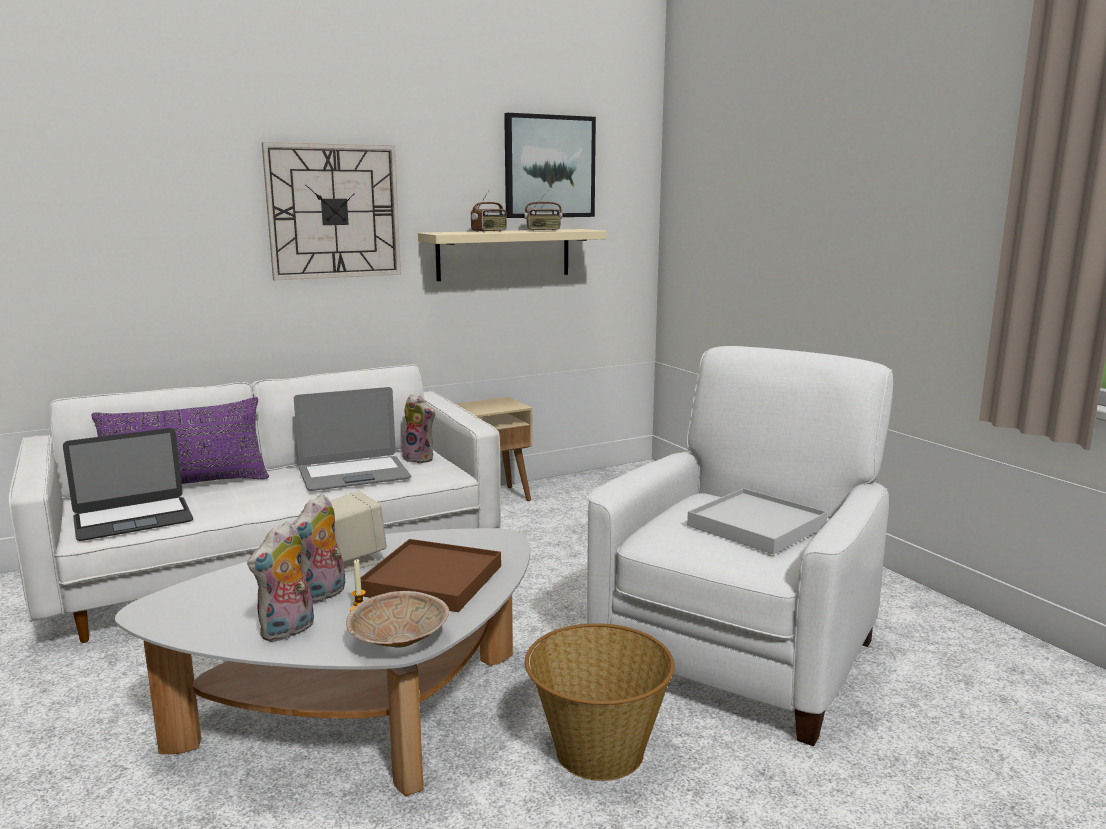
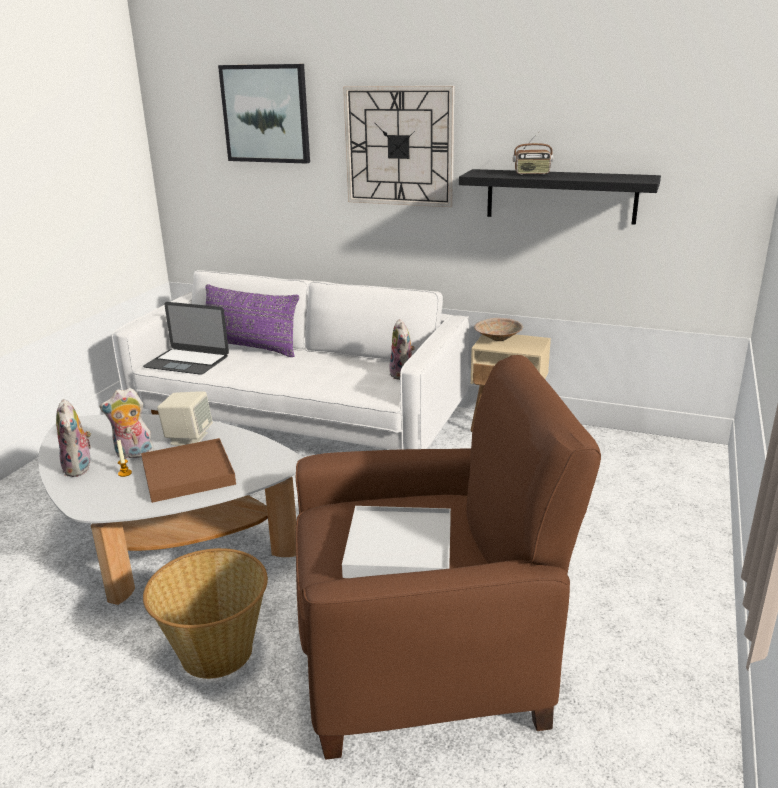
camera: 50 degrees right, 10 degrees up
(288, 631) = (80, 468): plush toy -> plush toy turned 105 degrees counterclockwise
(354, 475) = (335, 373): laptop -> none
(398, 642) = (95, 503): beige bowl -> beige bowl (497, 339)
(504, 254) = (561, 196): beige shelf -> black shelf
(543, 230) = (591, 176): radio -> none
(549, 167) = (624, 104): picture -> picture (266, 114)
(738, 654) = (424, 657): white armchair -> brown armchair

